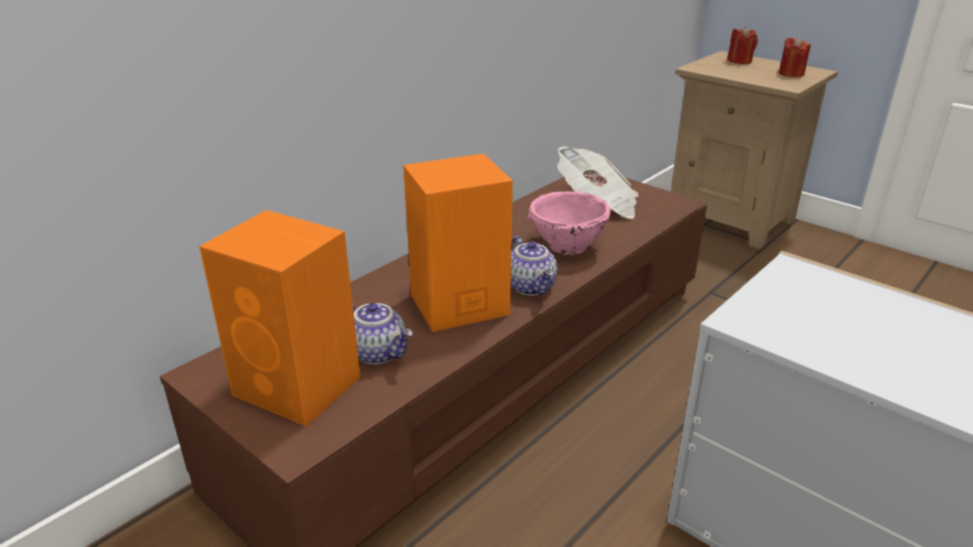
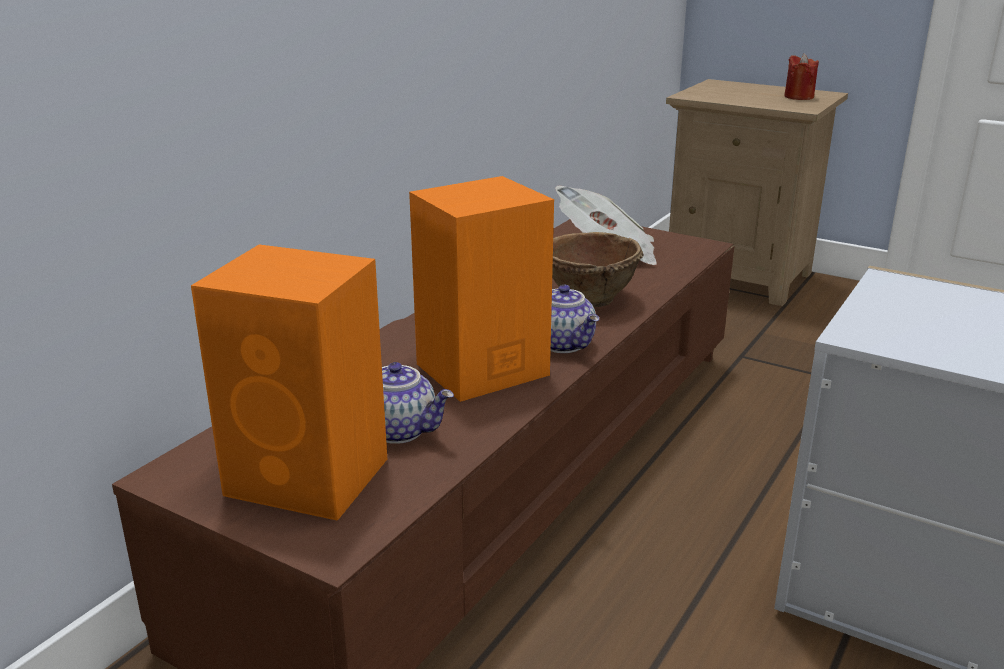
camera: 10 degrees left, 5 degrees down
(567, 246) = (589, 299): pink bowl -> brown bowl
(739, 61) = (735, 87): red candle -> none

